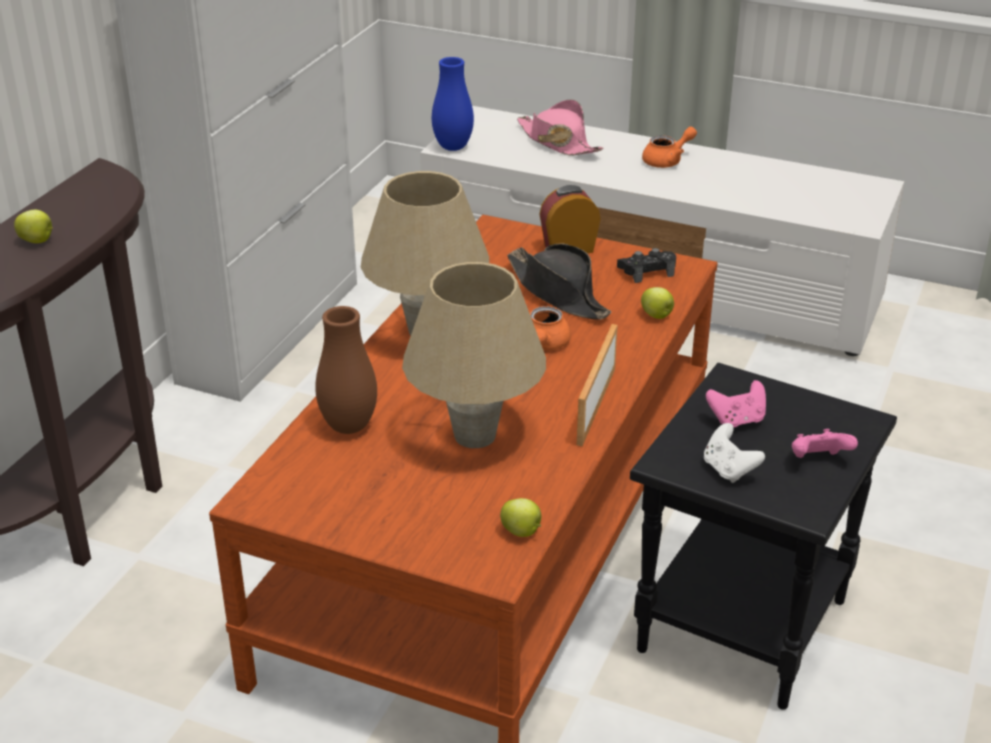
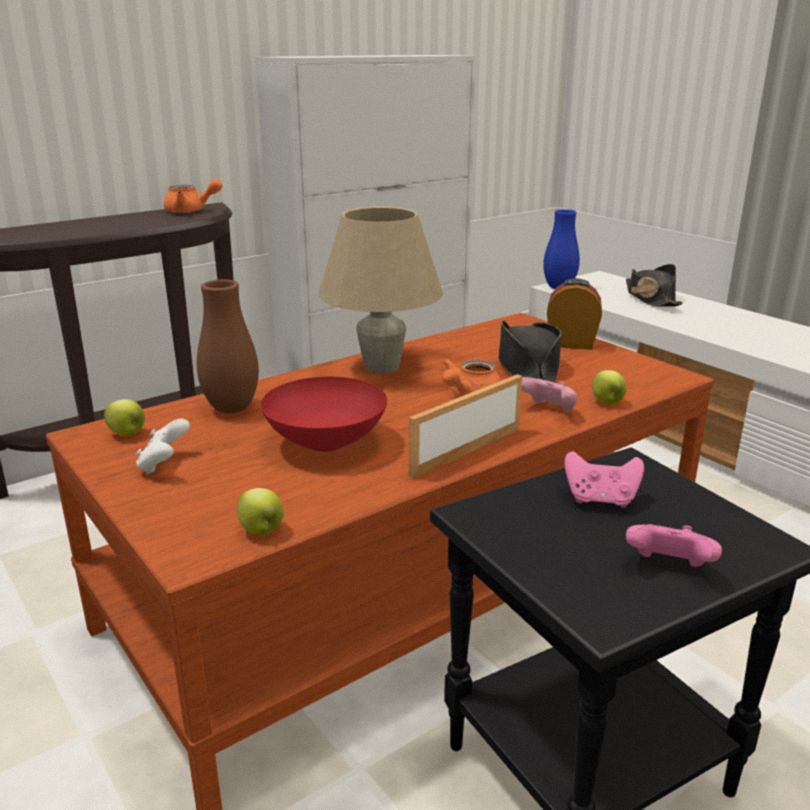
camera: 30 degrees right, 10 degrees down
(38, 241) = (106, 224): apple -> apple (127, 434)
(474, 435) = (324, 442): beige table lamp -> red bowl
(558, 142) = (650, 298): pink hat -> black hat
(620, 340) = (549, 410): none -> pink game controller
(647, 271) = (631, 371): black game controller -> none
(667, 161) = (742, 323): orange teapot -> orange teapot (191, 211)
(729, 470) = (542, 542): white game controller -> white game controller (164, 465)

